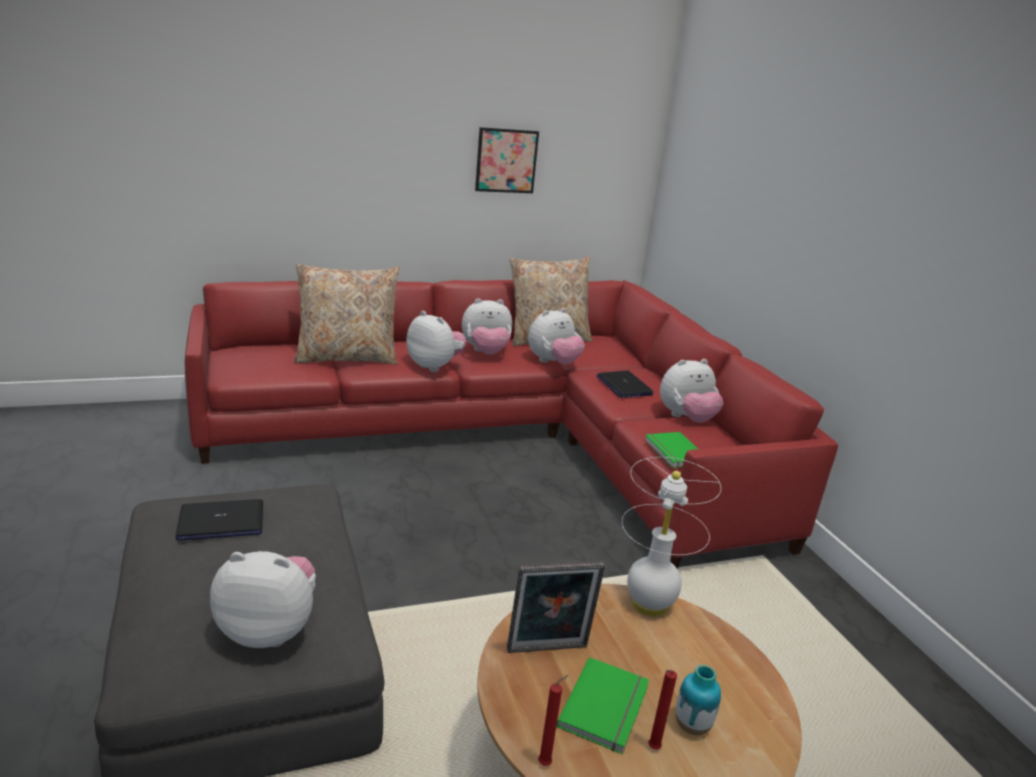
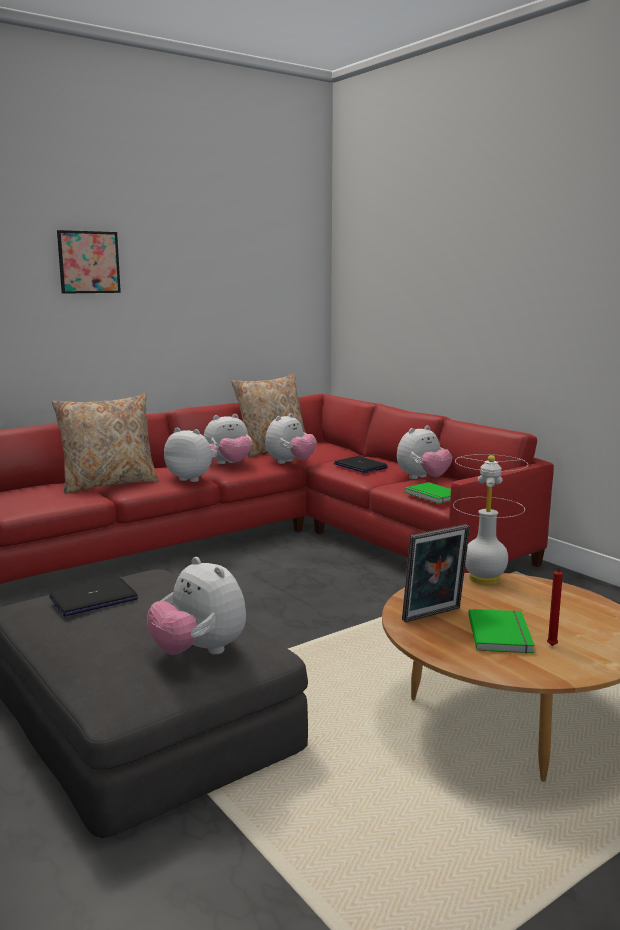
camera: 15 degrees left, 10 degrees down
(269, 630) = (199, 652): plush toy -> plush toy turned 120 degrees counterclockwise
(506, 161) = (210, 299): picture -> picture (89, 262)
(546, 763) = (486, 669): red candle -> none
(692, 726) = (567, 630): vase -> none

